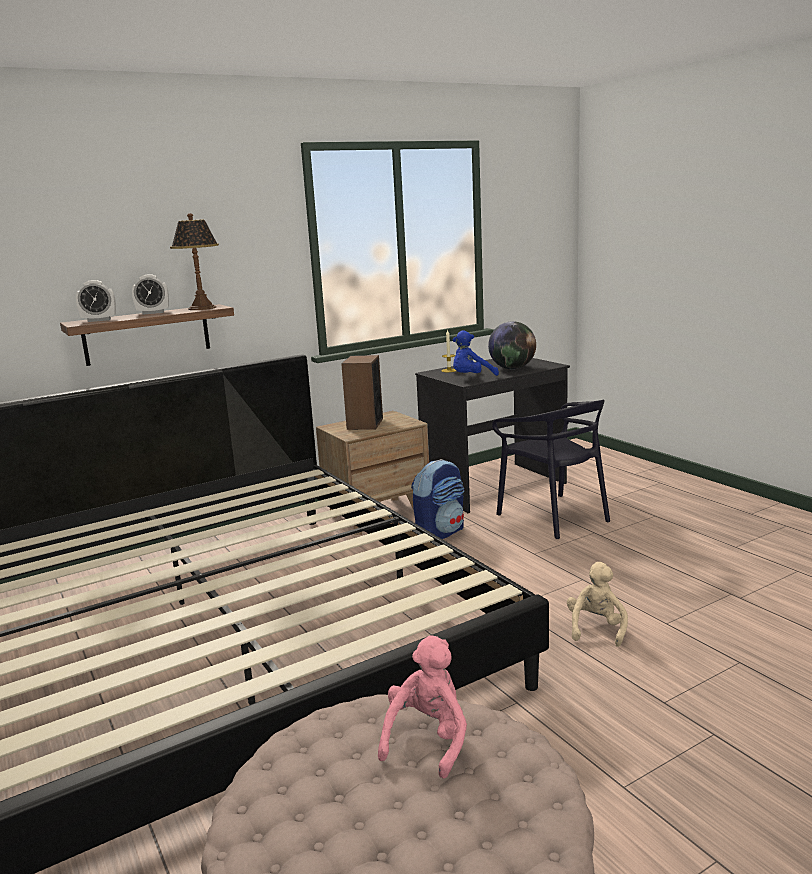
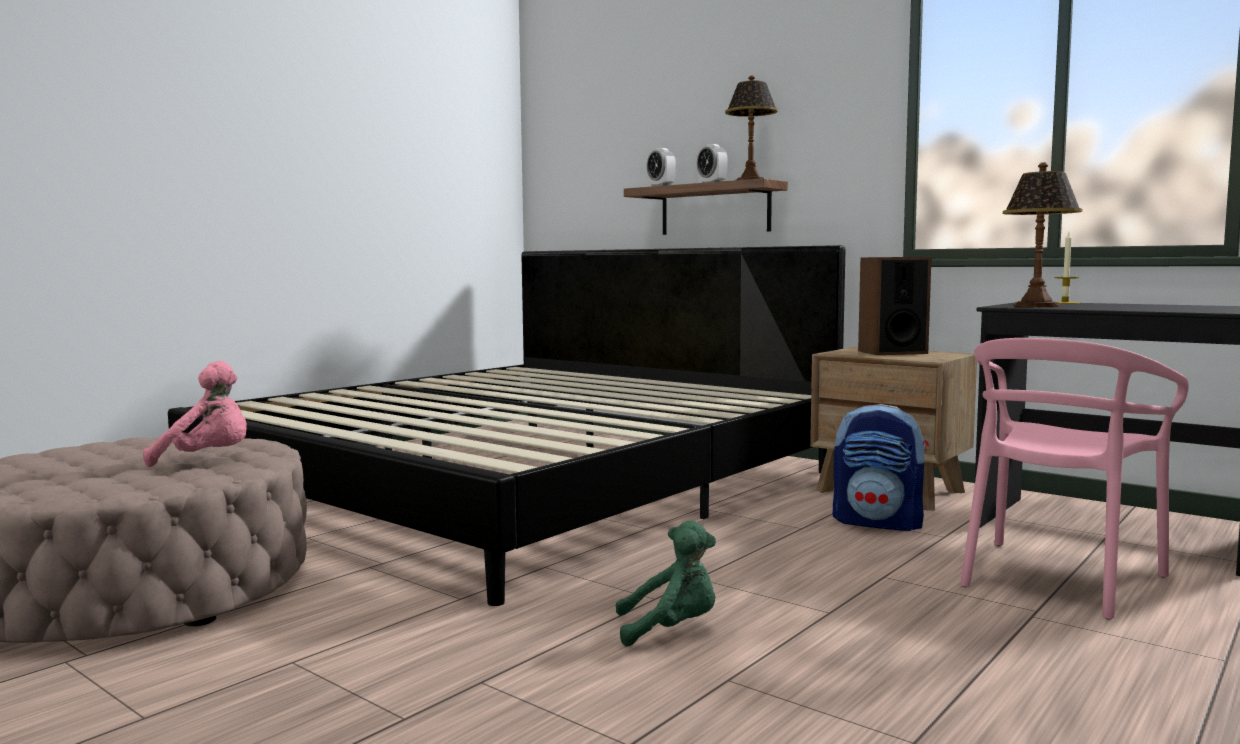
camera: 70 degrees right, 10 degrees down
(471, 378) = (1036, 306): blue plush toy -> table lamp
(512, 368) = (1150, 308): globe -> none
(554, 516) = (1057, 578): black chair -> pink chair
(596, 628) = (671, 629): beige plush toy -> green plush toy

